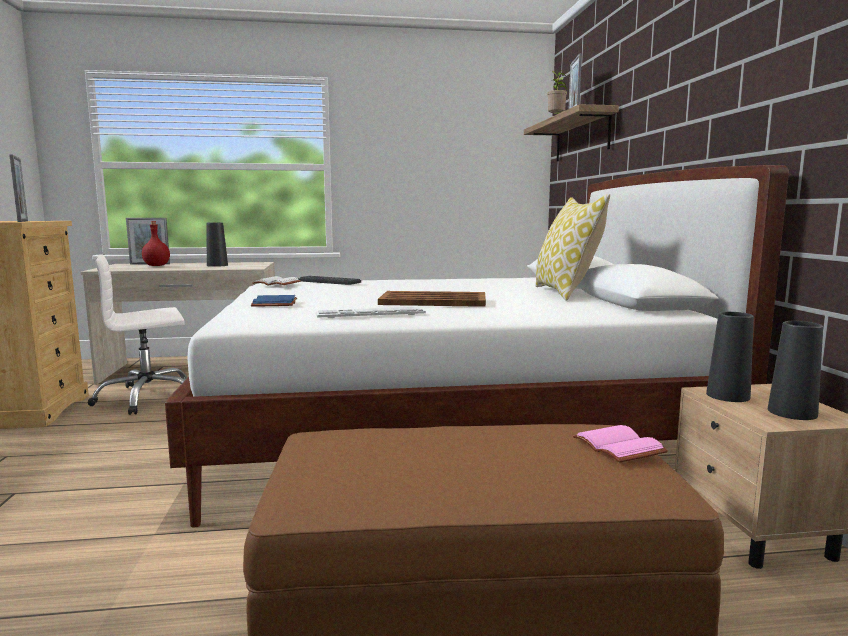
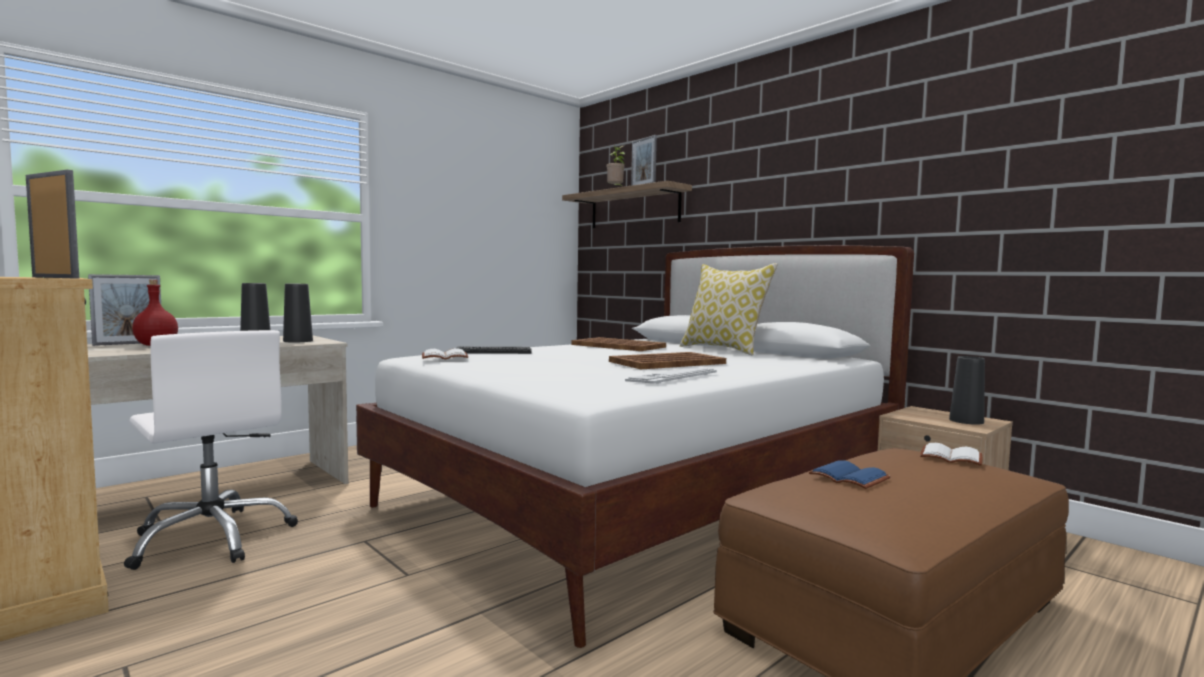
camera: 35 degrees left, 5 degrees down
(147, 398) = (213, 538): white office chair -> white office chair turned 75 degrees counterclockwise
(276, 304) = (546, 376): blue book -> blue book (851, 477)
(471, 283) = (619, 346): none -> brown tray
(621, 446) = (952, 457): pink book -> white book
(727, 396) = (915, 416): black vase -> black vase (298, 341)

